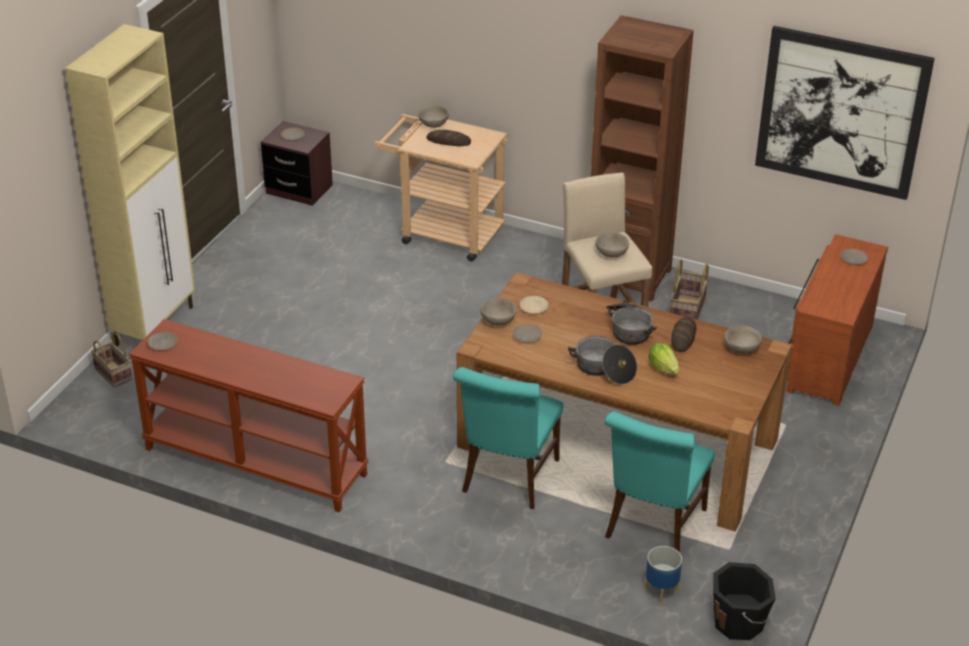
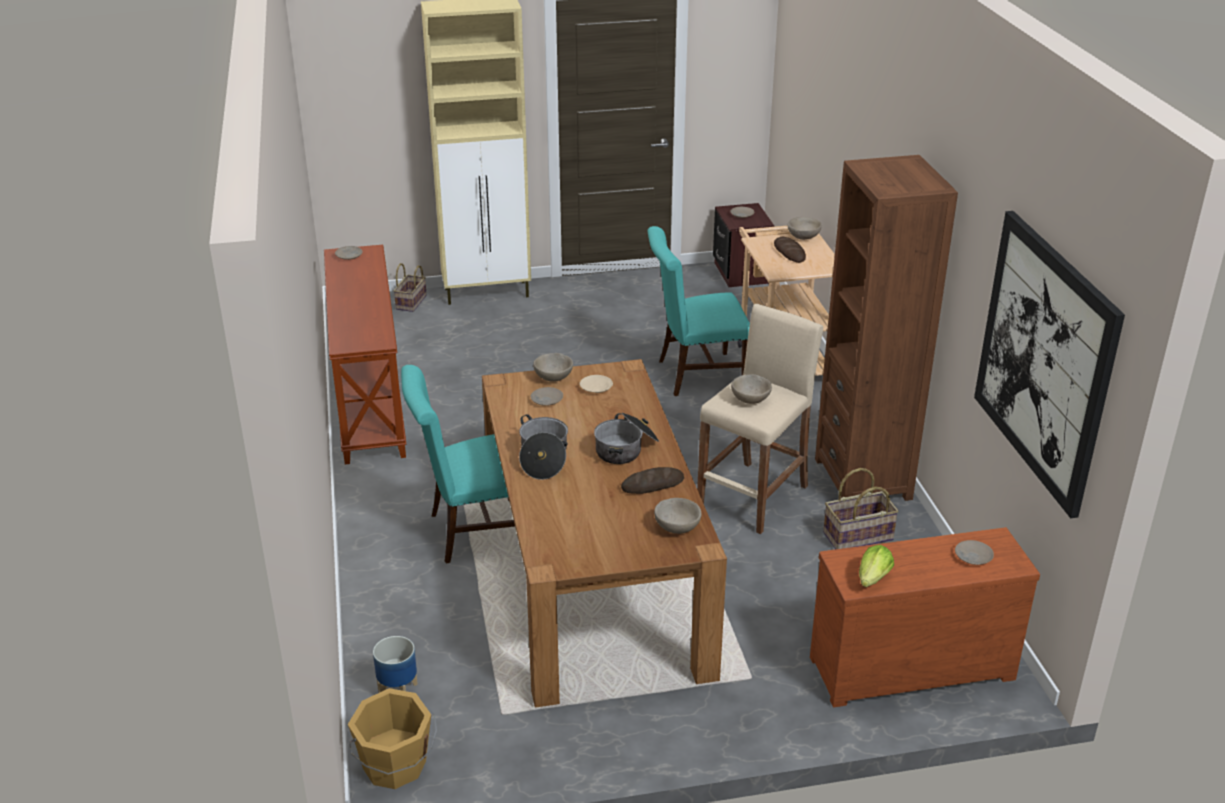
camera: 55 degrees right, 5 degrees down
(653, 527) = (488, 648): turquoise chair -> turquoise chair (695, 375)
(663, 368) = (585, 491): lettuce -> lettuce (873, 578)
(739, 622) = (395, 766): black bucket -> orange bucket

